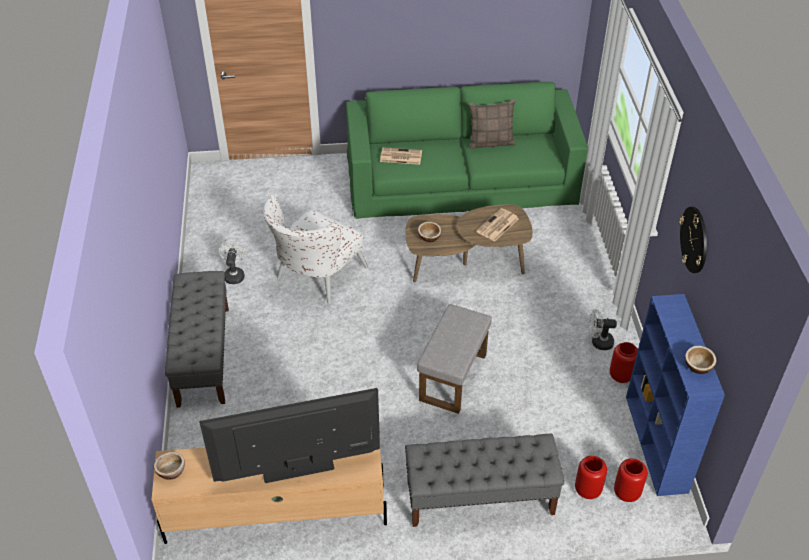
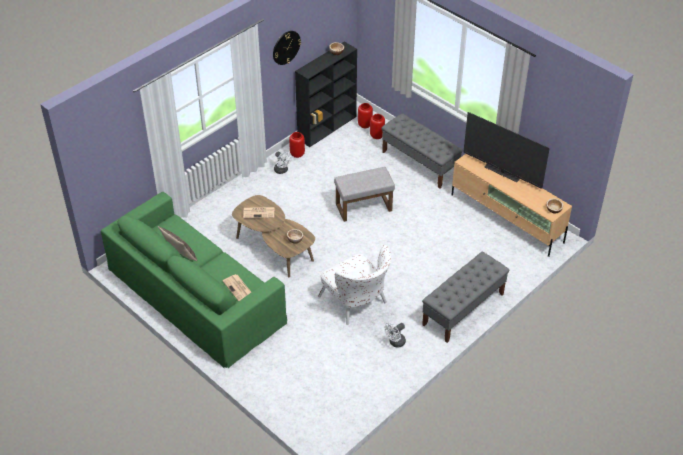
camera: 130 degrees left, 0 degrees up
(315, 278) = (357, 304): white armchair -> white armchair turned 60 degrees clockwise
(656, 444) = (327, 127): blue bookcase -> black bookcase

